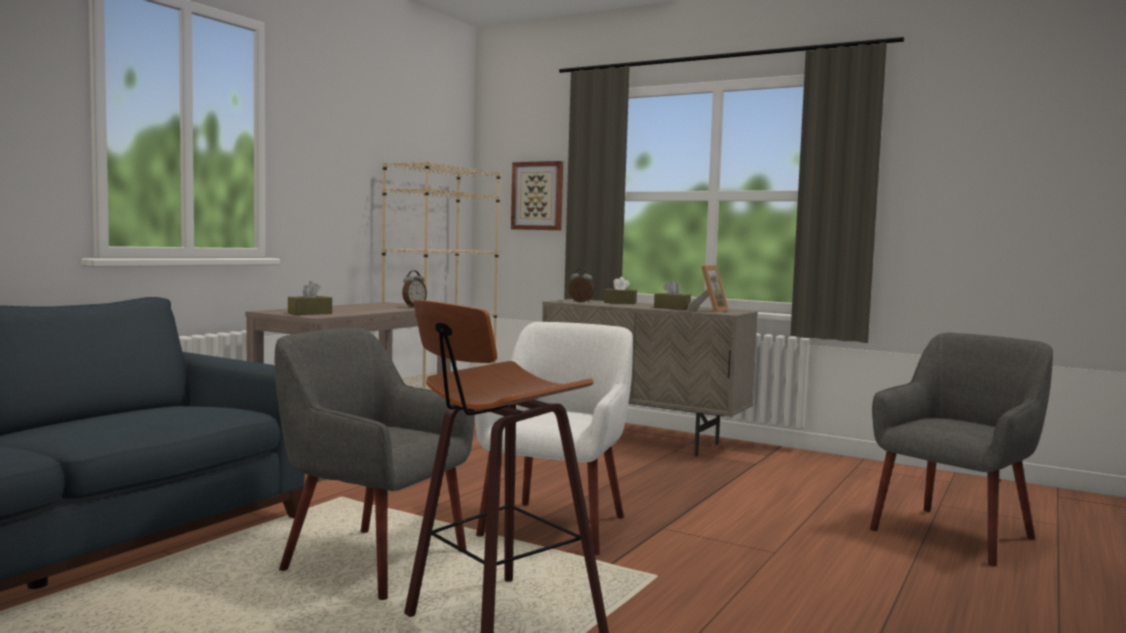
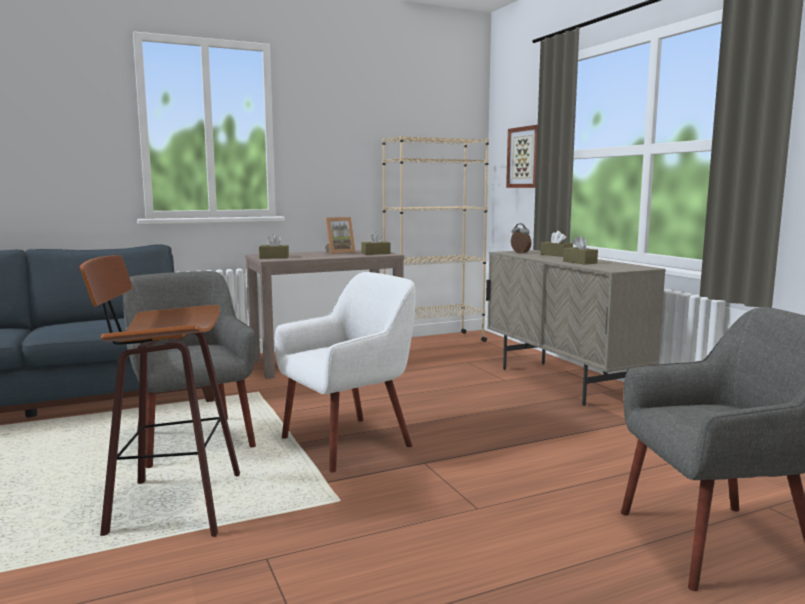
camera: 35 degrees right, 5 degrees up
(413, 306) = (376, 253): alarm clock -> brown tissue box
(709, 311) = (606, 266): picture frame -> picture frame (339, 252)

